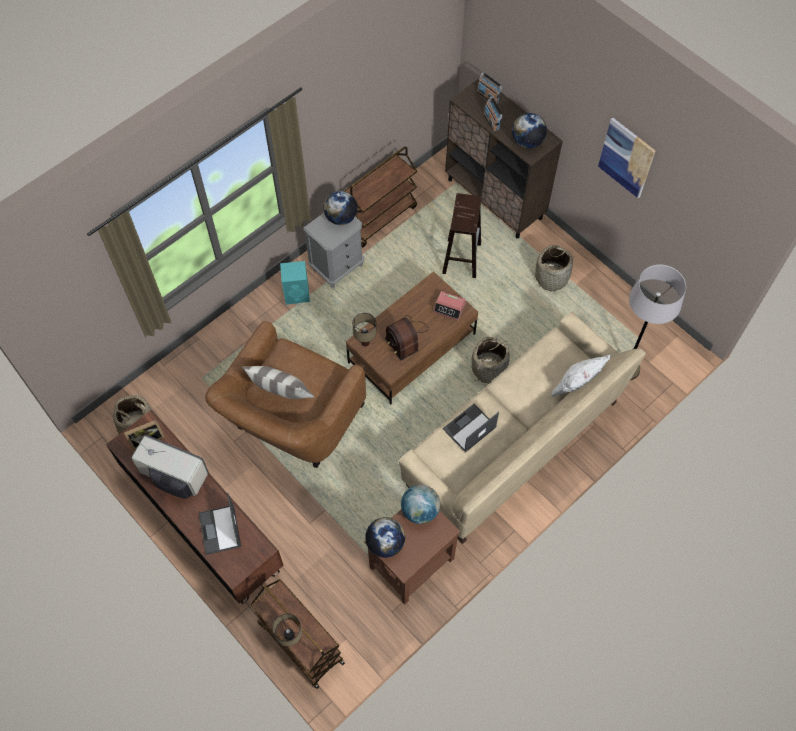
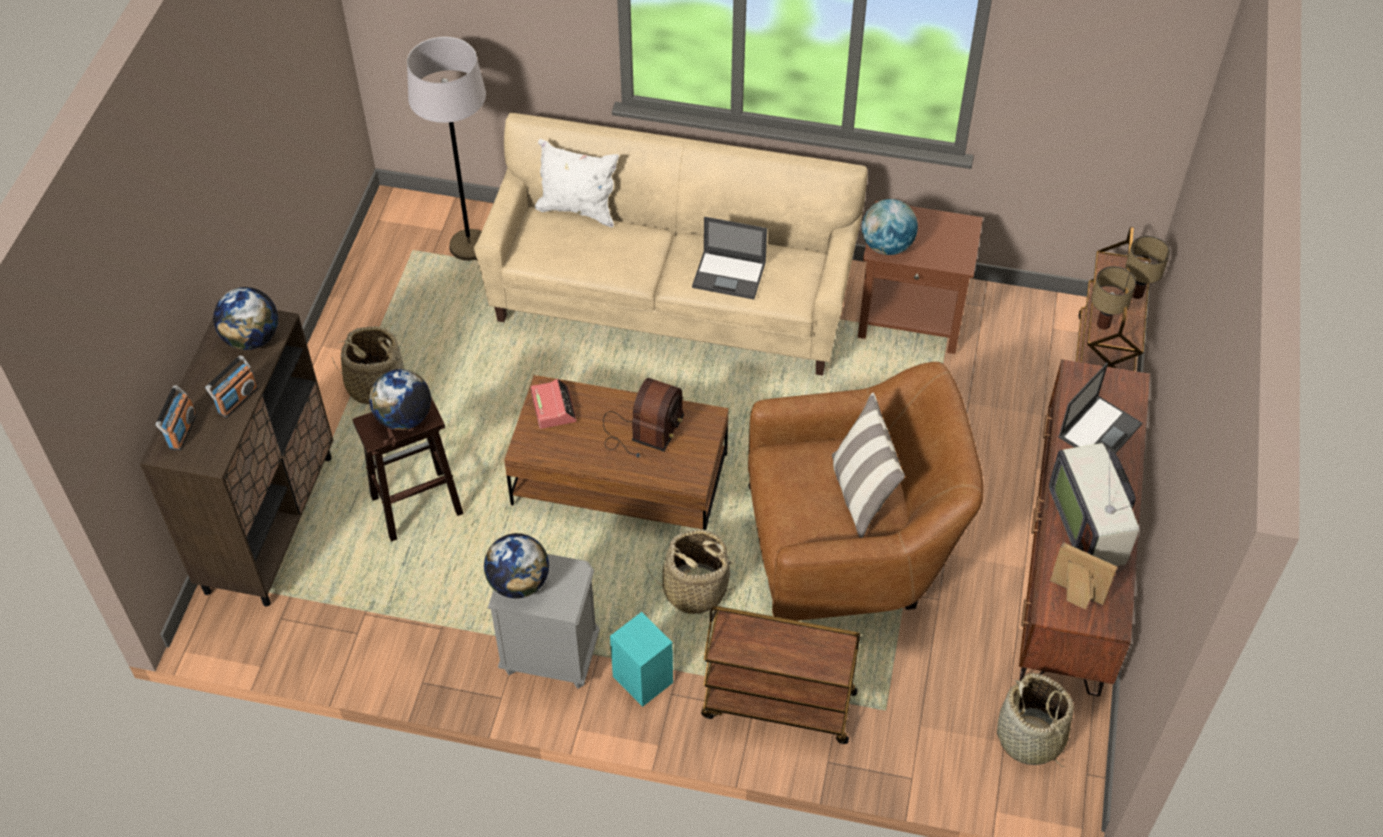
camera: 125 degrees left, 10 degrees down
(365, 342) = (688, 471): table lamp -> table lamp (1102, 324)
(379, 217) = (411, 656): brown cart -> brown cart (777, 705)
(385, 543) = (956, 255): globe -> globe (404, 418)
(489, 368) = (581, 379): basket -> basket (694, 589)
(626, 158) = (250, 161): picture -> none

